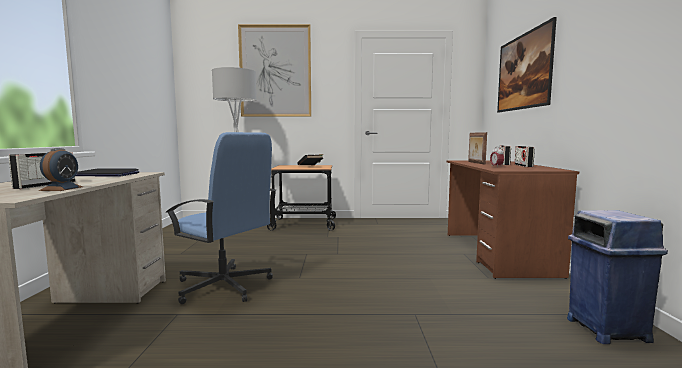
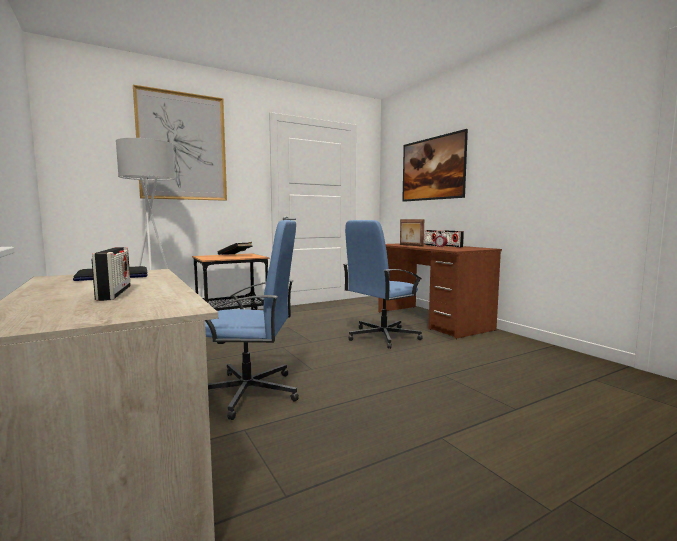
camera: 30 degrees left, 0 degrees up
(61, 188) = (170, 294): alarm clock -> none
(411, 261) = (382, 337): none -> blue office chair
(606, 329) = (554, 357): blue trash can -> none

